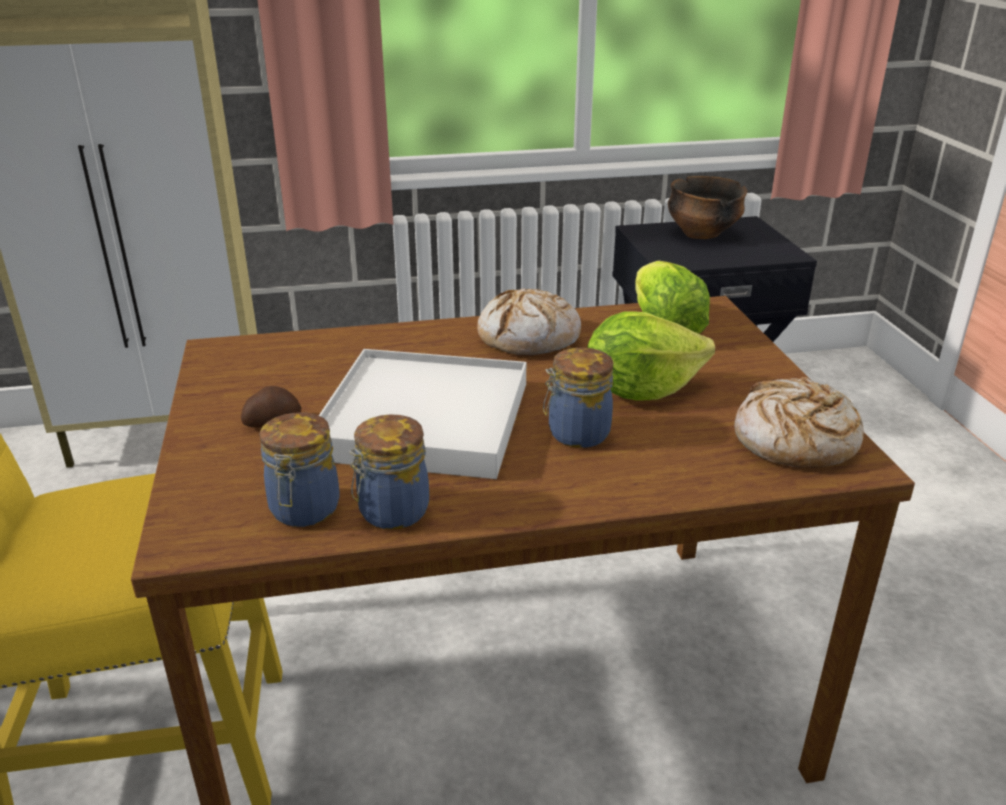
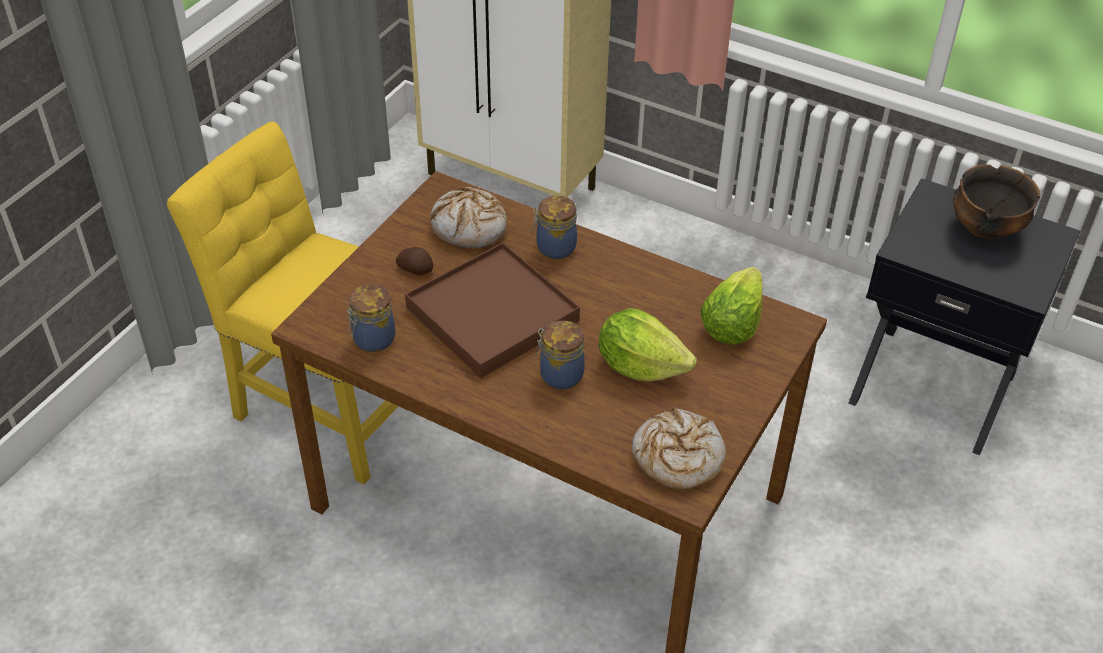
camera: 40 degrees right, 15 degrees up
(391, 512) = (409, 366): jar -> jar (554, 247)
(424, 420) = (491, 314): white tray -> brown tray
(529, 337) = (632, 282): bread -> bread (469, 227)

